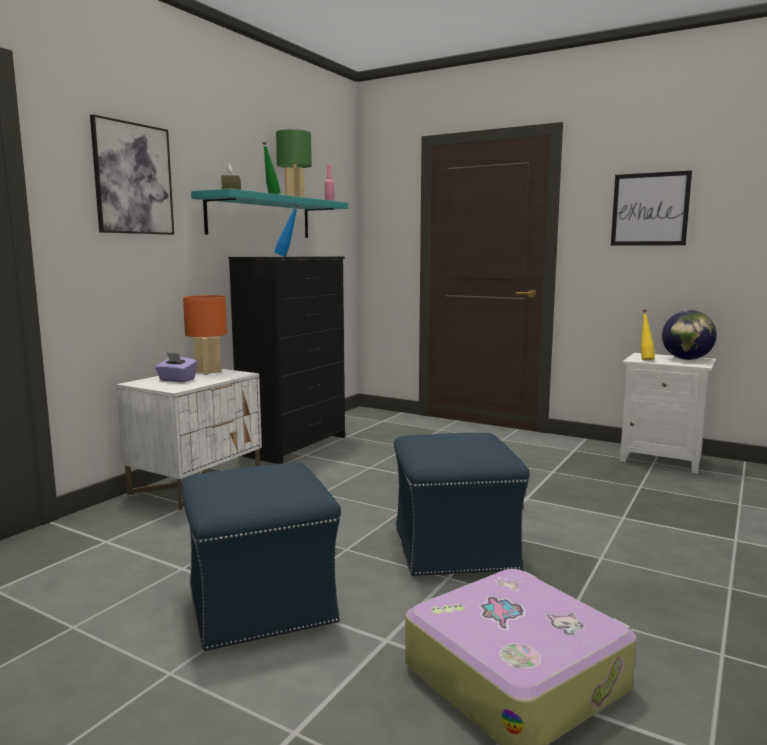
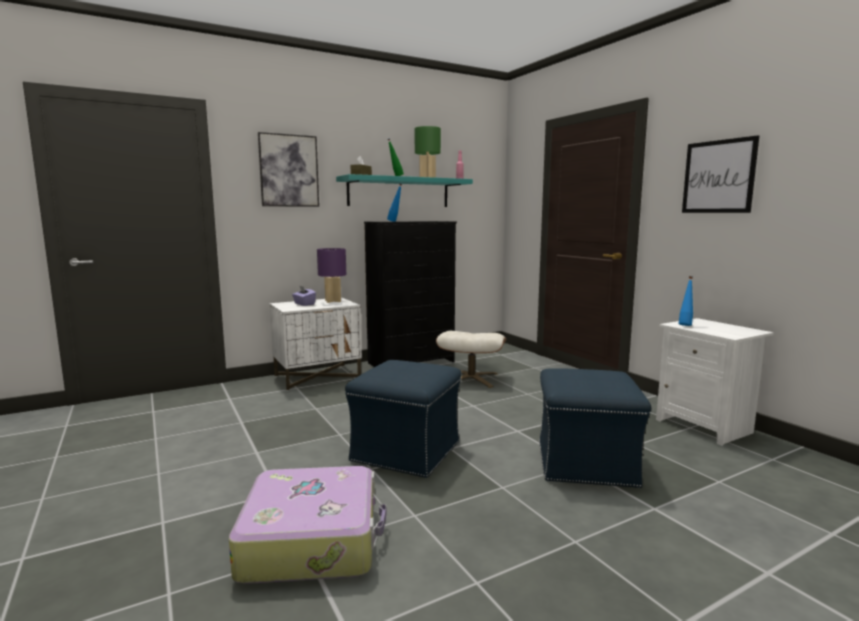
camera: 30 degrees right, 0 degrees up
(208, 372) = (333, 301): orange table lamp -> purple table lamp
(261, 604) = (247, 452): blue ottoman -> blue ottoman (586, 464)
(393, 453) = (471, 378): none -> beige ottoman
(645, 359) = (685, 325): yellow bottle -> blue bottle
(686, 359) = (733, 329): globe -> none

